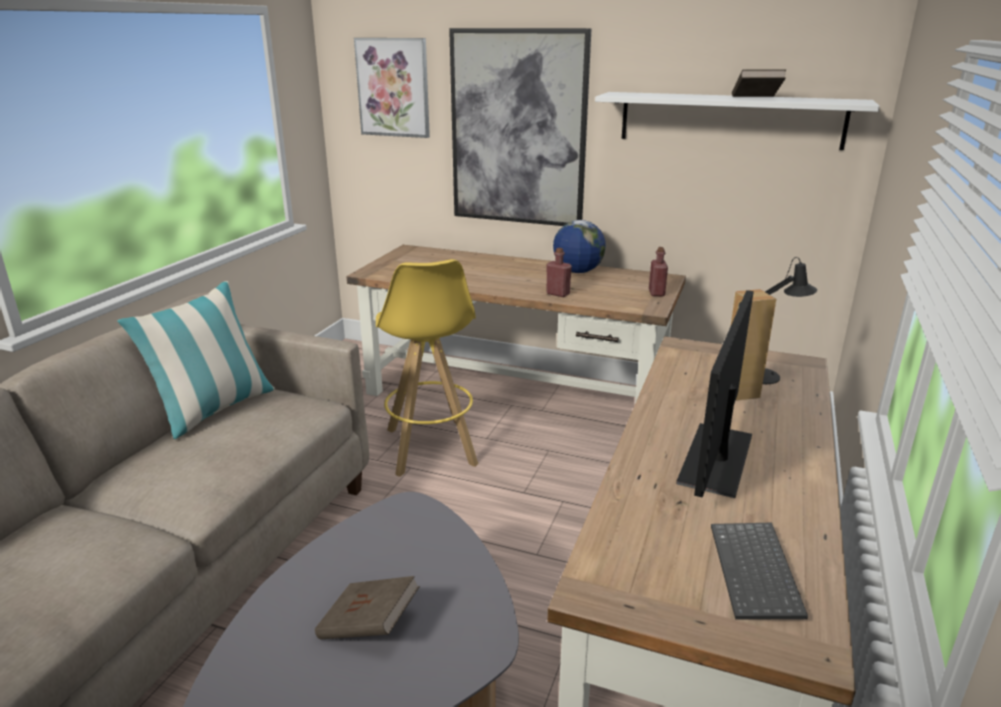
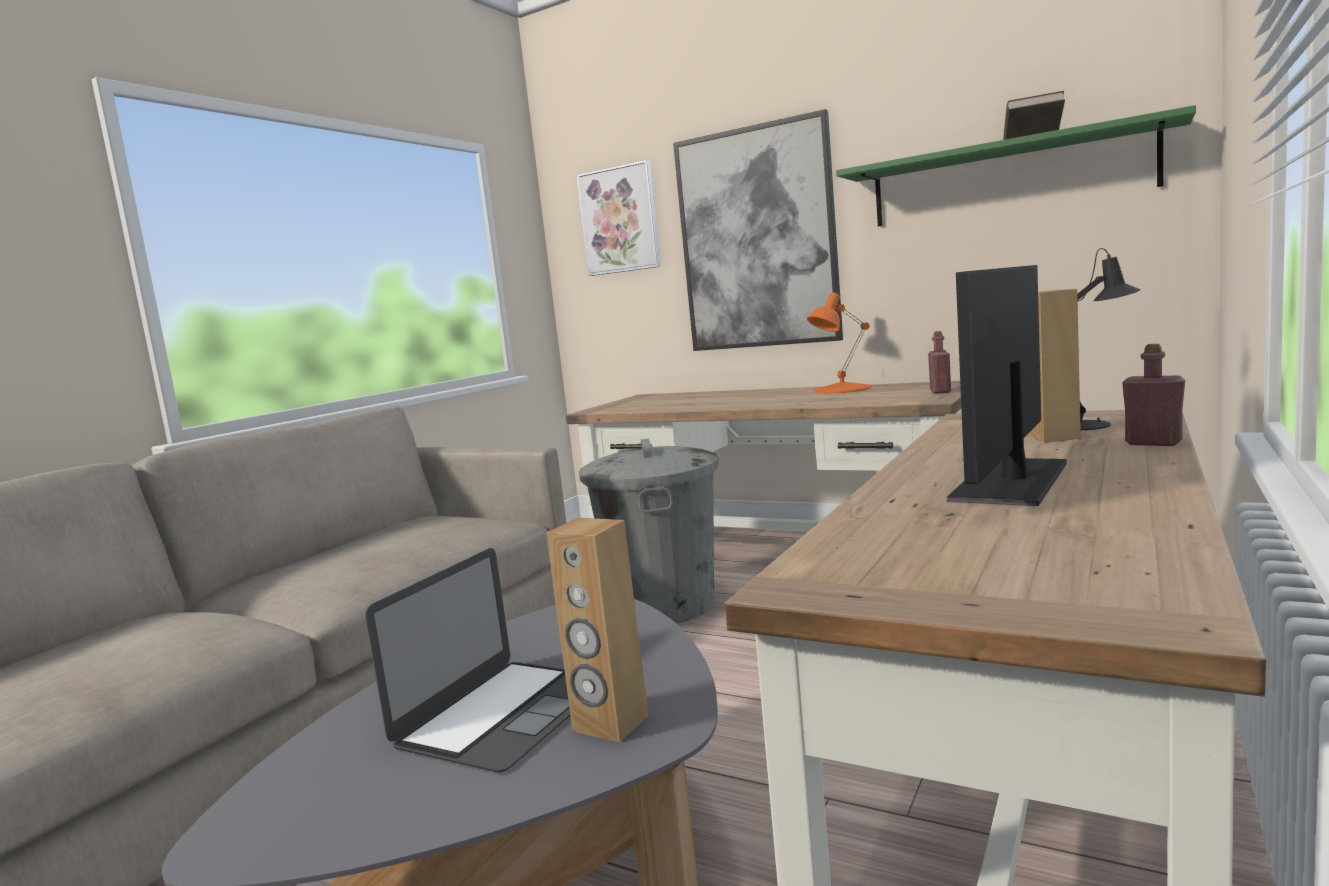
camera: 10 degrees right, 15 degrees down
(214, 410) = (385, 530): pillow -> none
(369, 626) = (505, 713): brown book -> laptop
(430, 447) = (663, 605): yellow stool -> grey trash can
(447, 639) = (610, 724): none -> brown speaker
(558, 294) = (812, 402): red bottle -> red bottle (1153, 443)
(578, 272) = (841, 389): globe -> orange table lamp
(730, 120) = (1008, 179): white shelf -> green shelf
(757, 573) = (1072, 559): keyboard -> none

